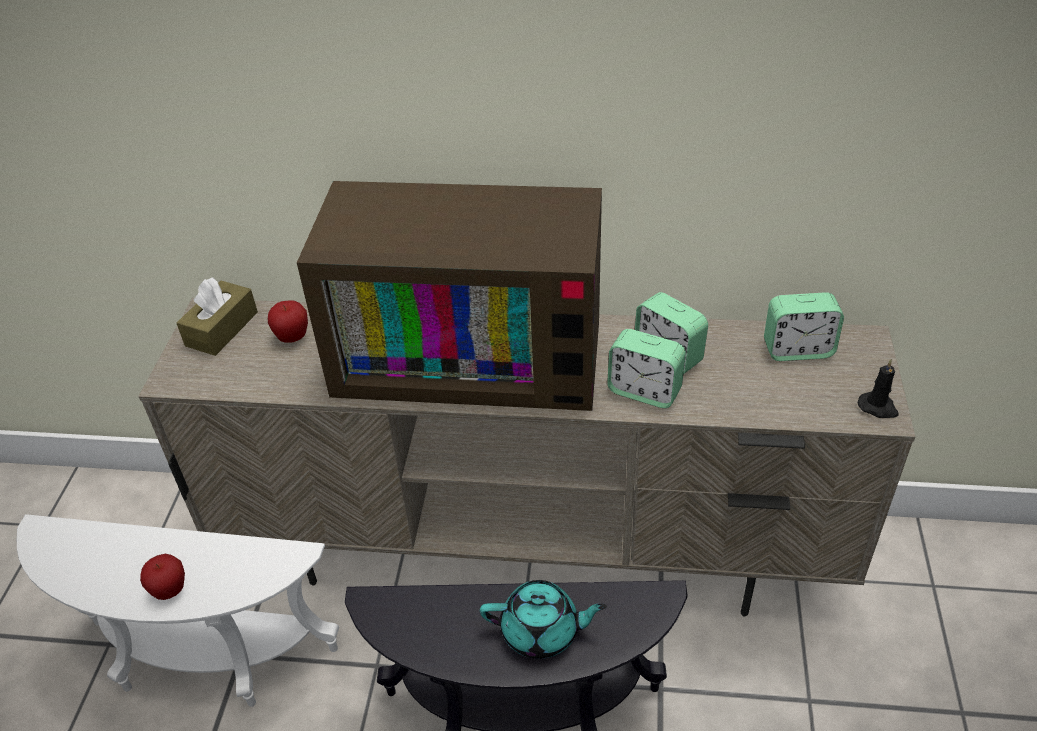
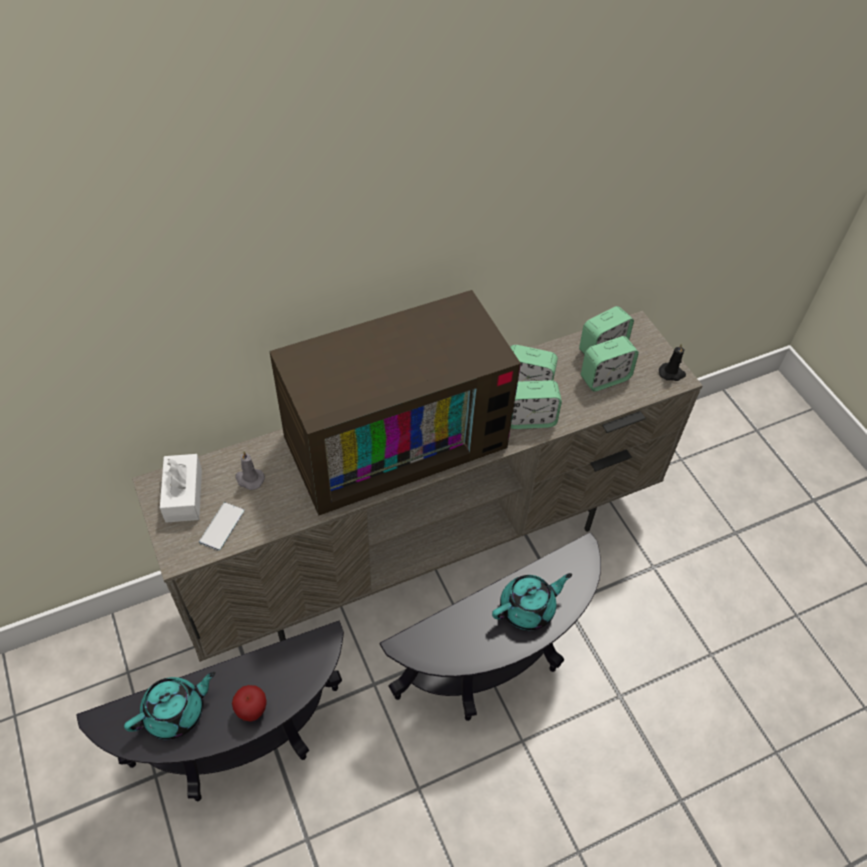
camera: 35 degrees left, 10 degrees up
(104, 556) = (176, 712): none -> turquoise teapot
(203, 662) = (243, 748): white side table -> black side table
(222, 329) = (184, 495): brown tissue box -> white tissue box
(230, 370) = (222, 526): none -> phone
(292, 338) = (249, 479): apple -> grey candle
(777, 381) = (605, 378): none -> alarm clock

